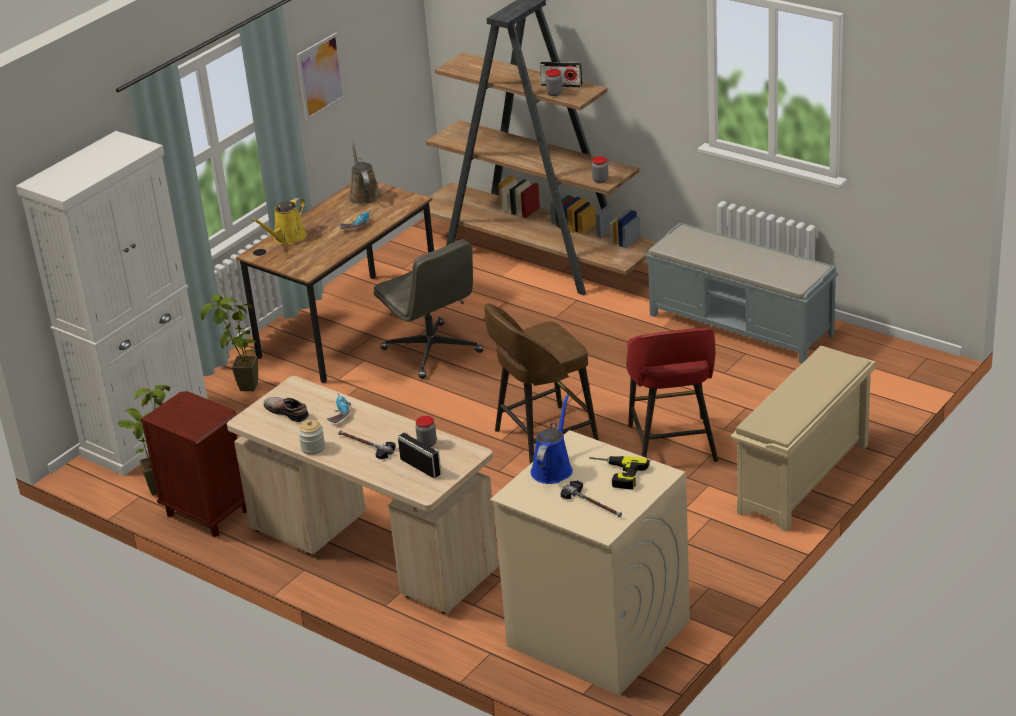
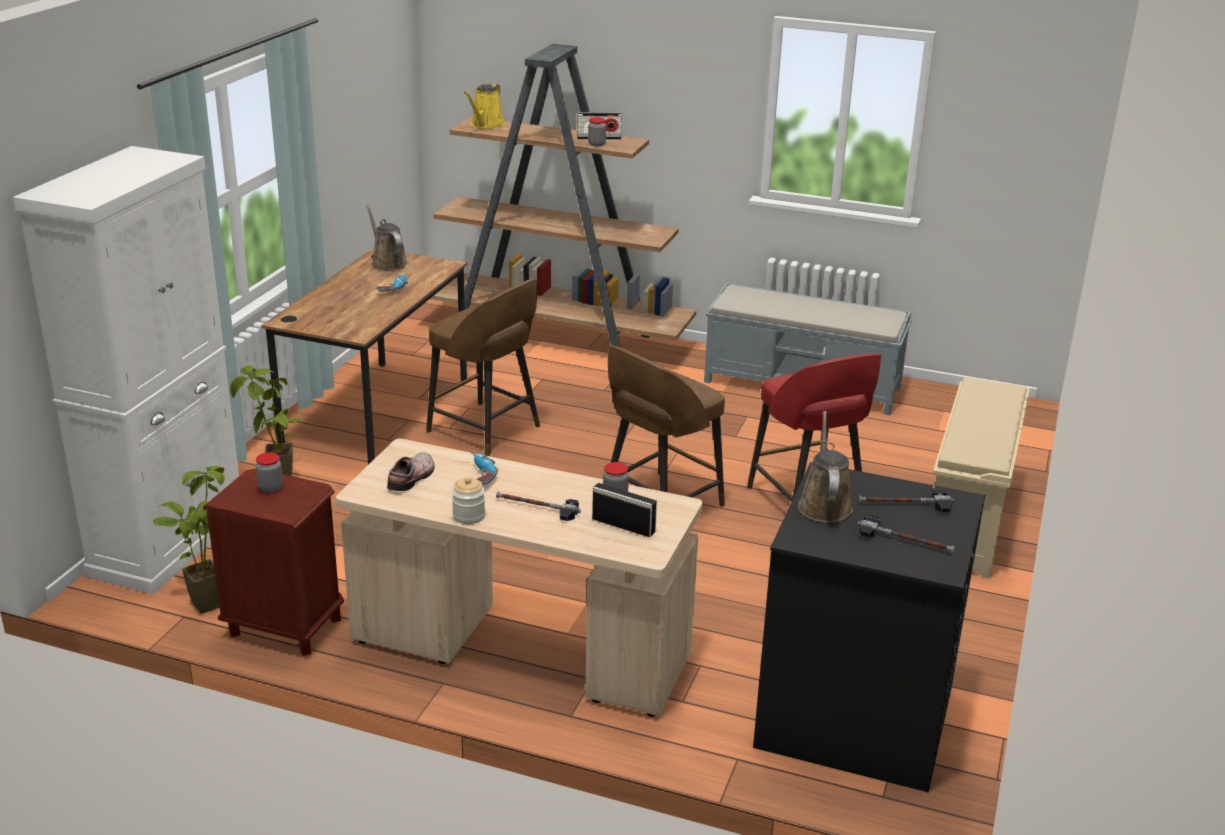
camera: 20 degrees left, 5 degrees down
(287, 238) = (317, 304): yellow watering can -> yellow watering can (486, 125)
(288, 411) = (413, 478): shoe -> shoe turned 90 degrees clockwise
(320, 76) = (332, 128): picture -> none
(433, 351) = (486, 430): grey office chair -> brown stool
(553, 468) = (824, 505): blue watering can -> brown watering can
(597, 633) = (853, 718): beige washing machine -> black washing machine
(600, 180) = (646, 239): jar -> jar (270, 488)
(615, 474) = (905, 505): power drill -> hammer

